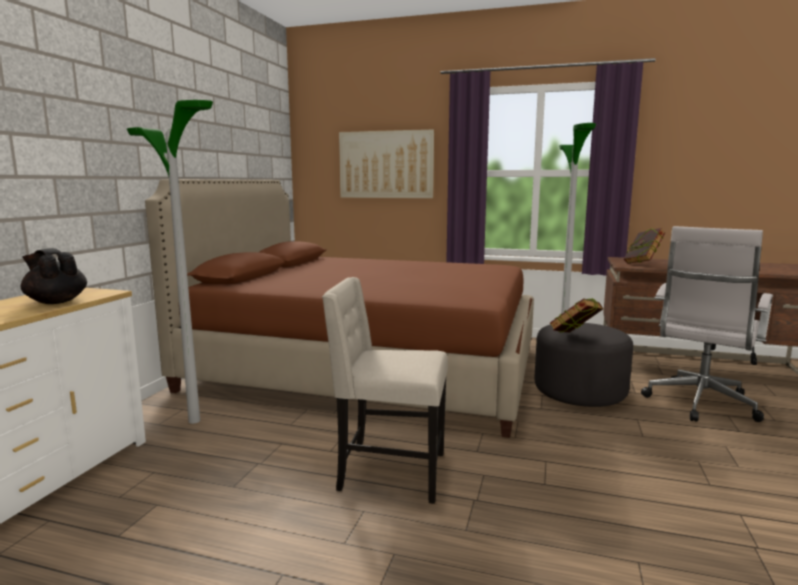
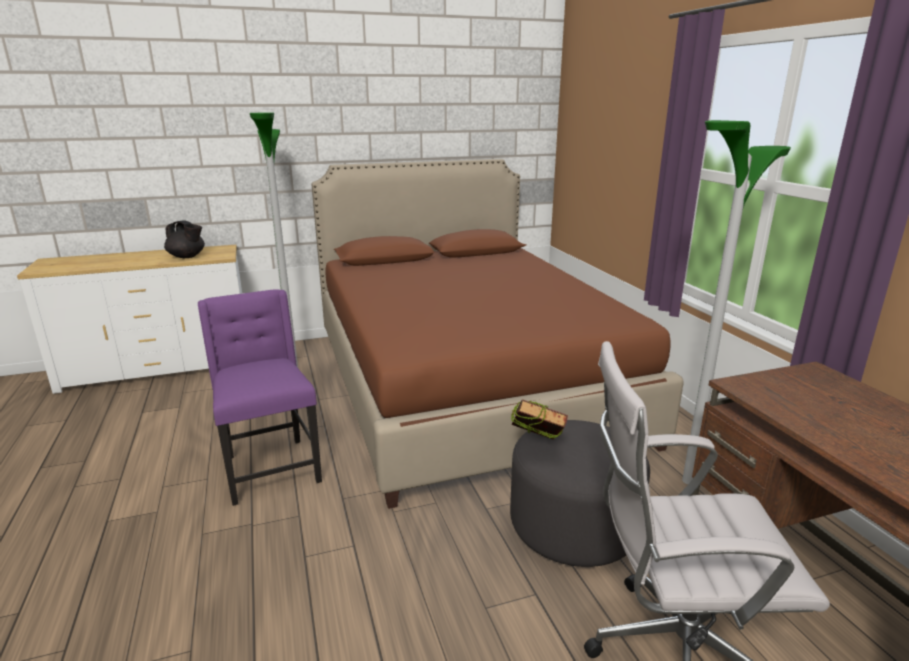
camera: 55 degrees right, 10 degrees up
(56, 301) = (187, 257): black teapot -> black teapot turned 120 degrees clockwise
(386, 164) = (620, 147): picture -> none
(389, 473) = (270, 469): beige chair -> purple chair
(642, 264) = (793, 394): book -> none

